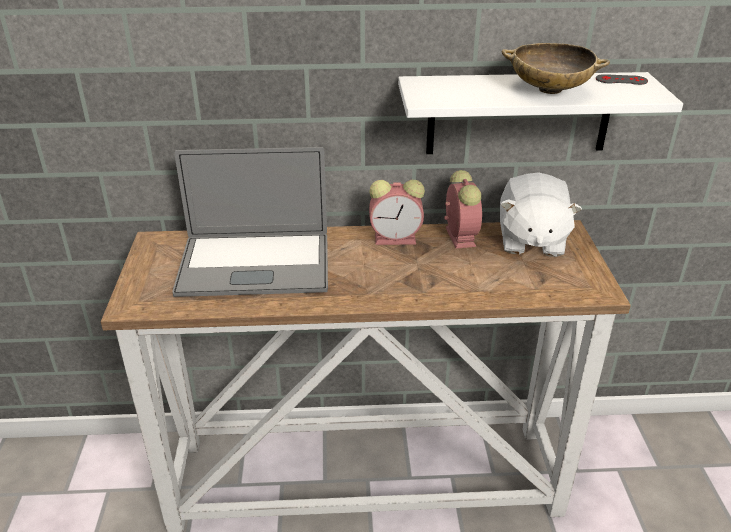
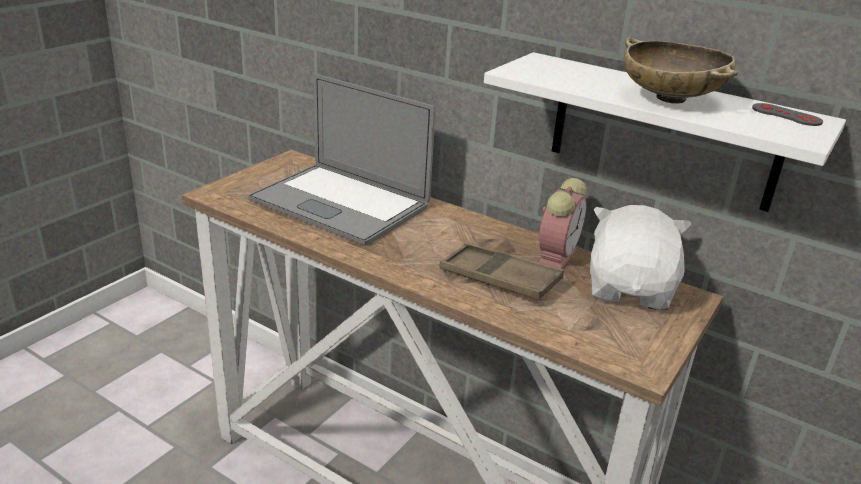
camera: 35 degrees right, 5 degrees down
(397, 238) = (491, 233): alarm clock -> none
(449, 272) = (499, 278): none -> brown tray
(530, 240) = (630, 289): white plush toy -> white plush toy turned 150 degrees clockwise

